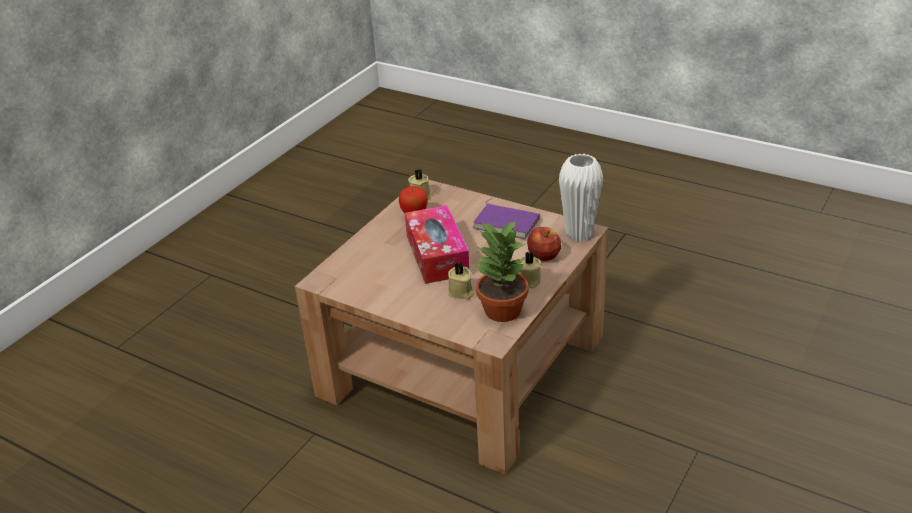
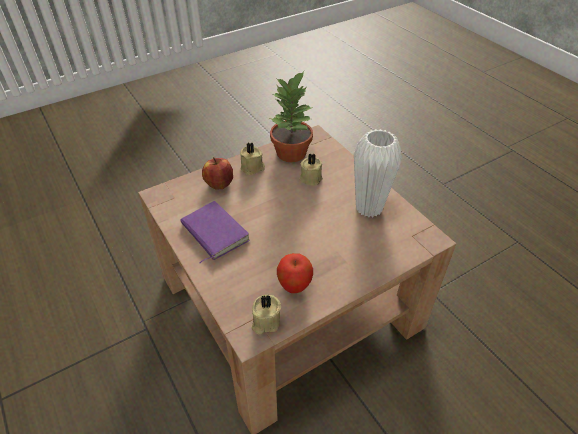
camera: 155 degrees left, 10 degrees up
(437, 255) = (305, 223): tissue box -> none
(579, 234) = (168, 194): white vase -> white vase (369, 208)

